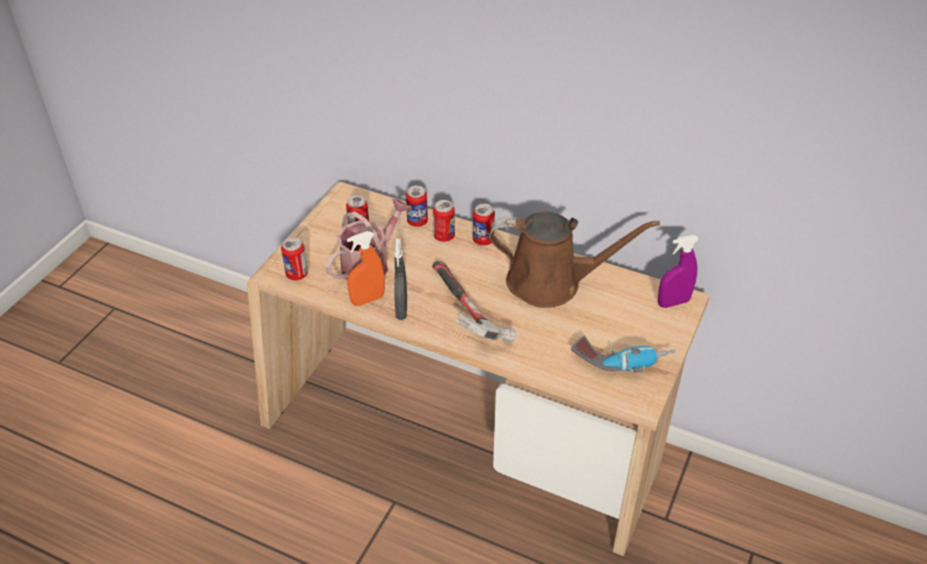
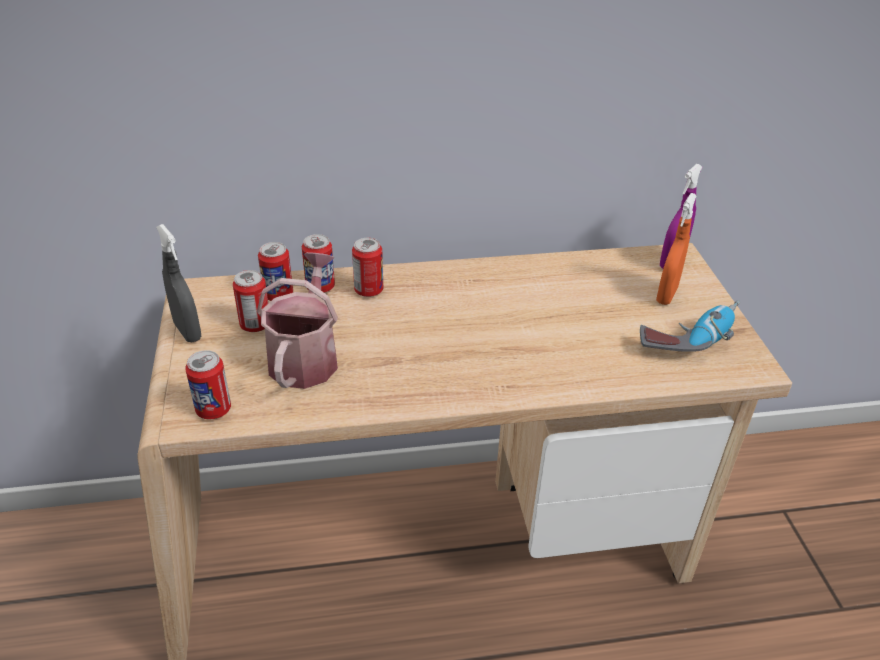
camera: 35 degrees left, 5 degrees down
(367, 299) = (343, 399): orange spray bottle -> orange spray bottle (666, 295)
(401, 309) = (398, 391): grey spray bottle -> grey spray bottle (187, 331)
(466, 314) = (481, 363): hammer -> none
(483, 240) = (418, 277): can -> can (278, 295)
(551, 283) = (537, 291): brown watering can -> none

